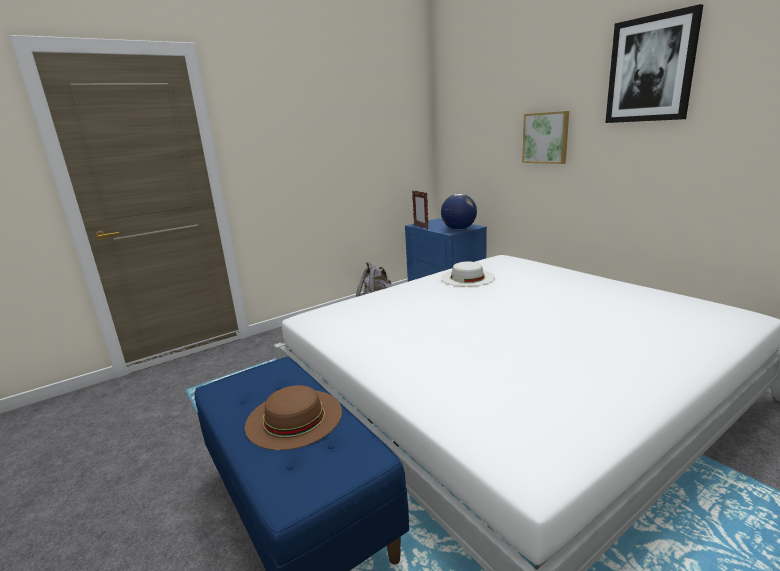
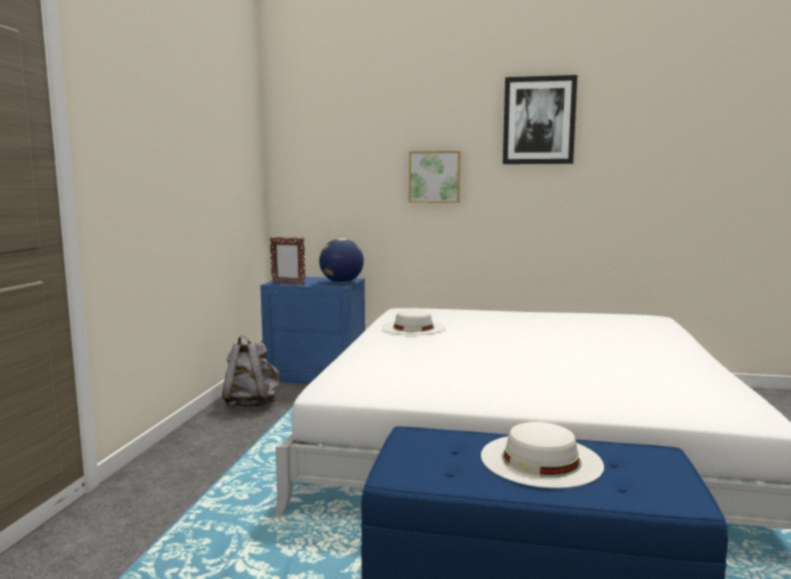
camera: 45 degrees left, 10 degrees down
(294, 417) = (541, 460): brown hat -> white hat

